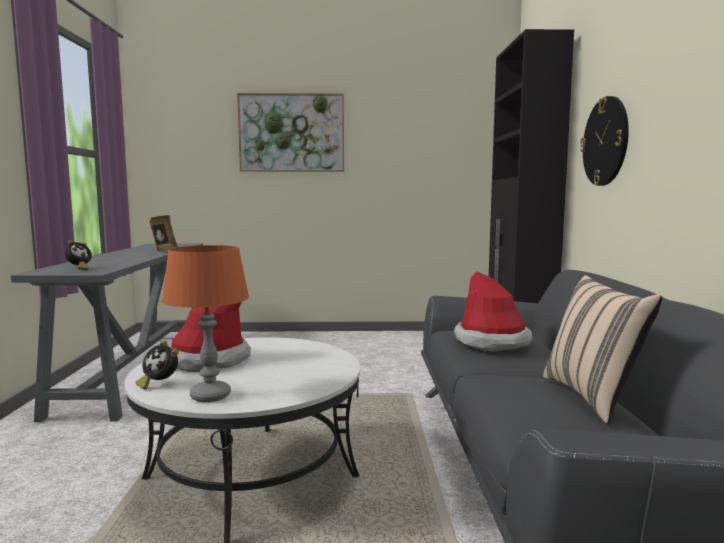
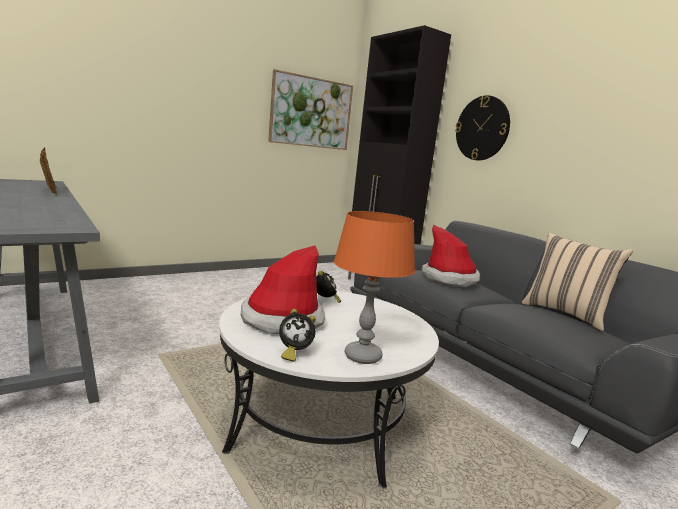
camera: 35 degrees left, 5 degrees up
(79, 269) = (33, 223): alarm clock -> alarm clock (325, 301)
(291, 133) = (166, 66): picture -> picture (311, 112)

